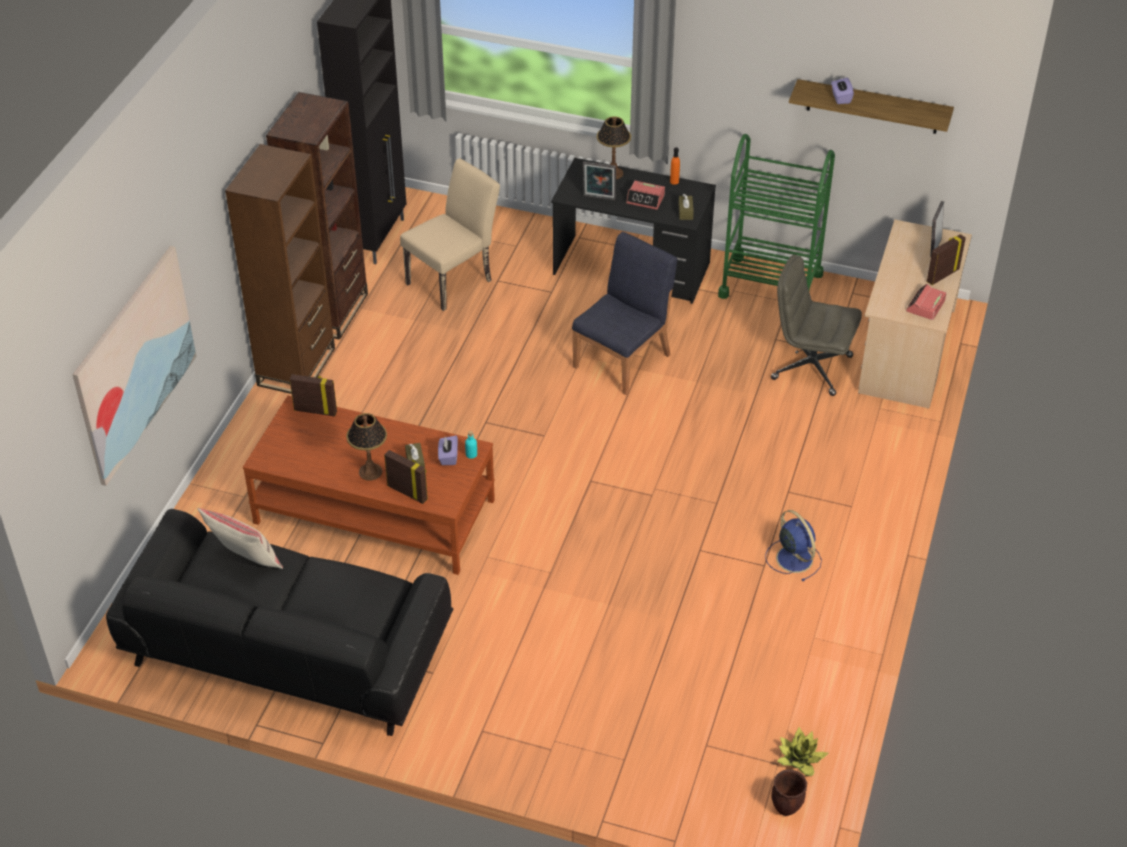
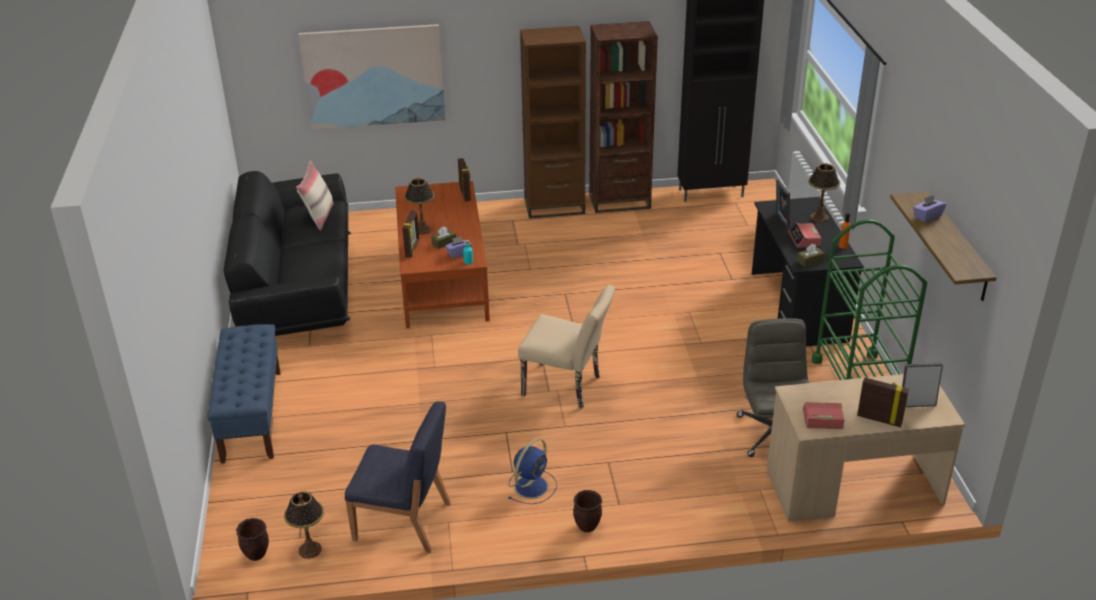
camera: 65 degrees right, 10 degrees down
(454, 279) = (701, 236): beige chair -> beige chair (567, 387)
(539, 760) = (252, 415): none -> blue bench
(623, 360) = (687, 334): blue chair -> blue chair (403, 522)
(800, 759) = (310, 549): potted plant -> table lamp
(870, 538) = (587, 526): none -> brown planter

